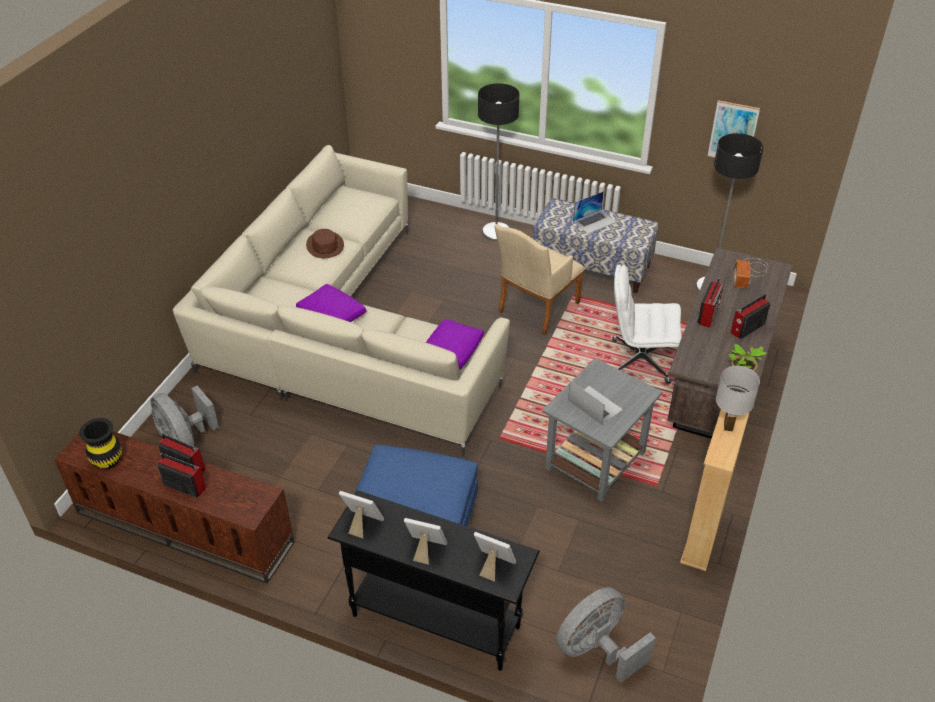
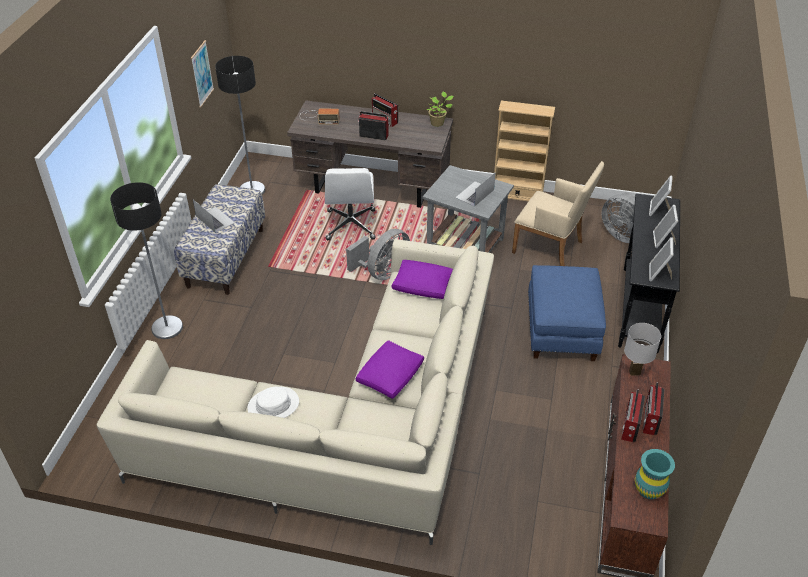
camera: 100 degrees left, 0 degrees up
(107, 460) = (649, 489): black vase -> turquoise vase
(186, 441) = (530, 518): grey fan -> grey fan (382, 272)
(325, 245) = (273, 405): brown hat -> white hat
(535, 310) = (292, 288): beige armchair -> beige armchair (552, 248)
(728, 426) = (517, 107): white table lamp -> white table lamp (634, 372)

